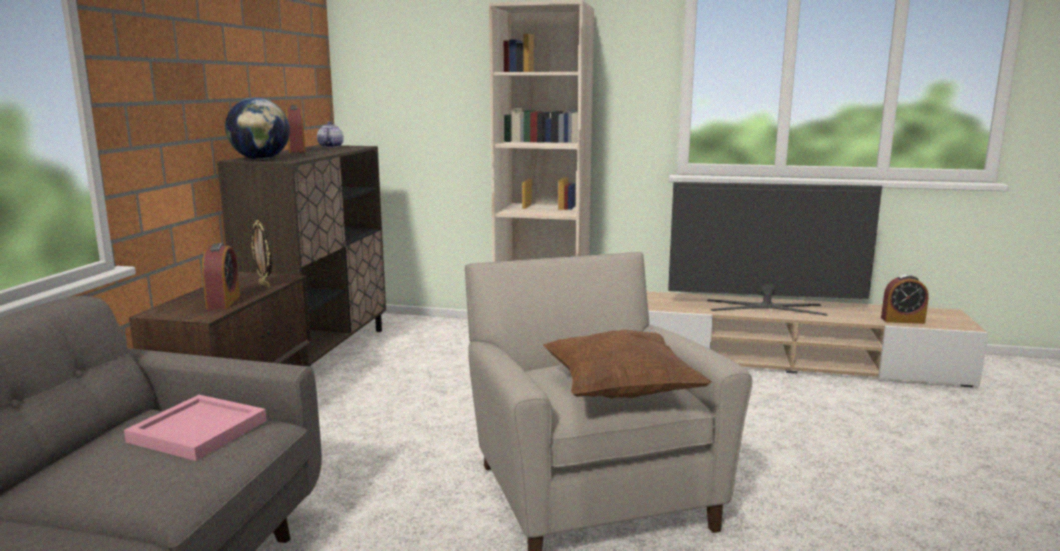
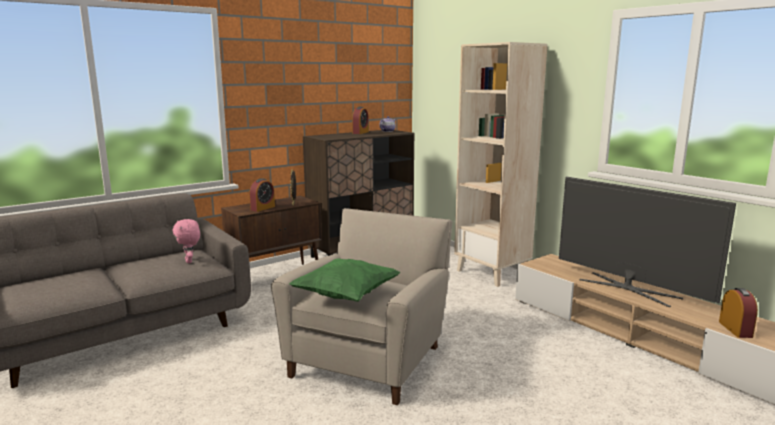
camera: 40 degrees right, 0 degrees up
(200, 431) = (189, 261): pink tray -> pink plush toy
(260, 159) = (322, 136): globe -> none
(620, 392) = (346, 296): brown pillow -> green pillow
(902, 320) = (735, 329): alarm clock -> alarm clock turned 135 degrees counterclockwise

